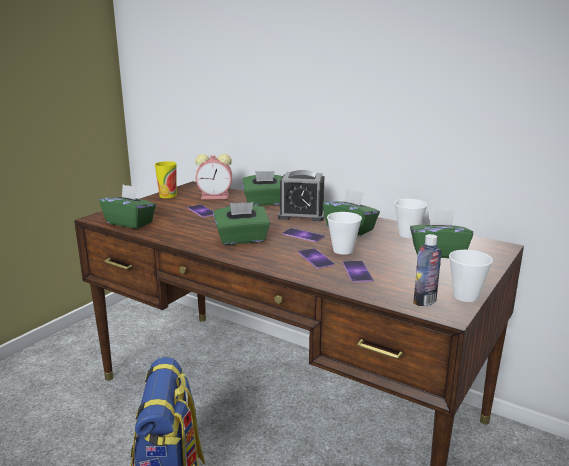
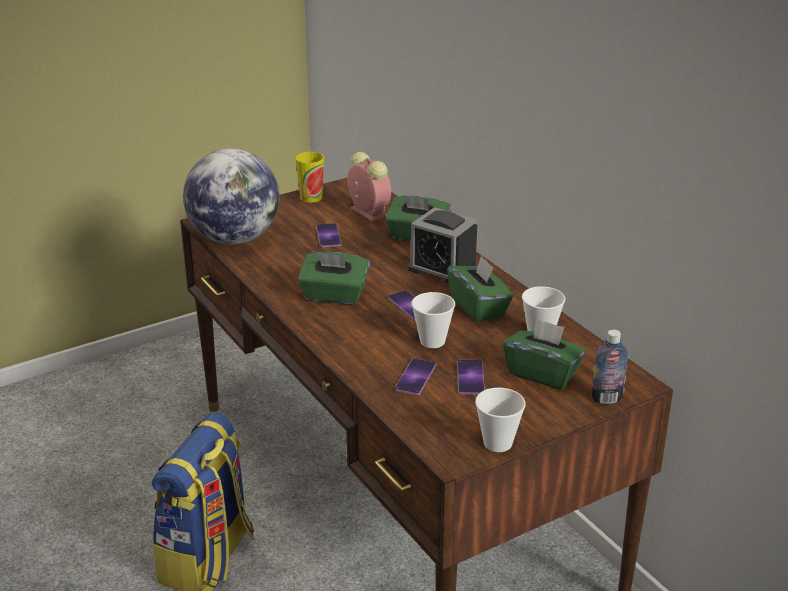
camera: 25 degrees right, 10 degrees up
(130, 223) = (234, 238): green tissue box -> globe
(216, 196) = (367, 211): alarm clock -> alarm clock turned 150 degrees counterclockwise
(315, 258) = (389, 346): phone -> phone (470, 377)
(424, 301) = (444, 437): bottle -> bottle (606, 399)

